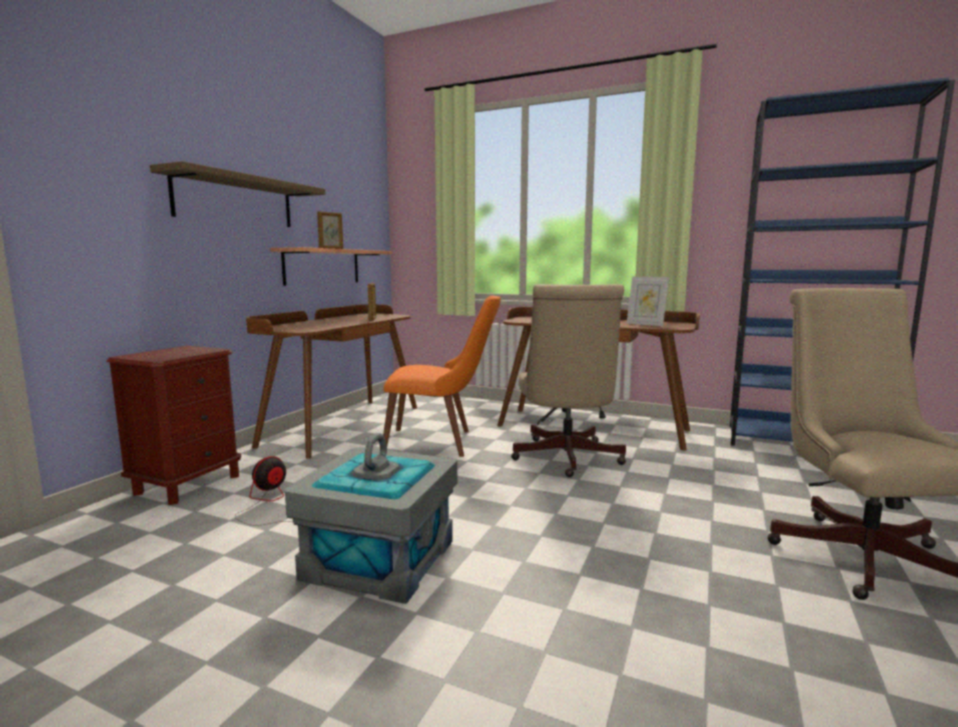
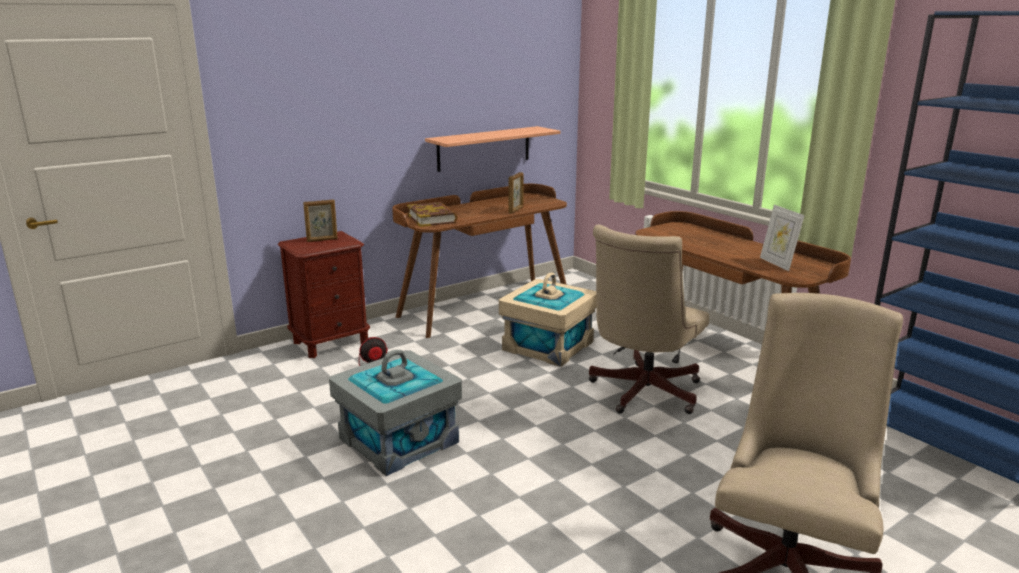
camera: 30 degrees right, 10 degrees up
(235, 201) = (391, 101): shelf -> none
(295, 327) = (432, 218): none -> book
(331, 249) = (488, 134): picture frame -> picture frame (322, 240)
(441, 442) = (548, 346): orange chair -> beige storage box

